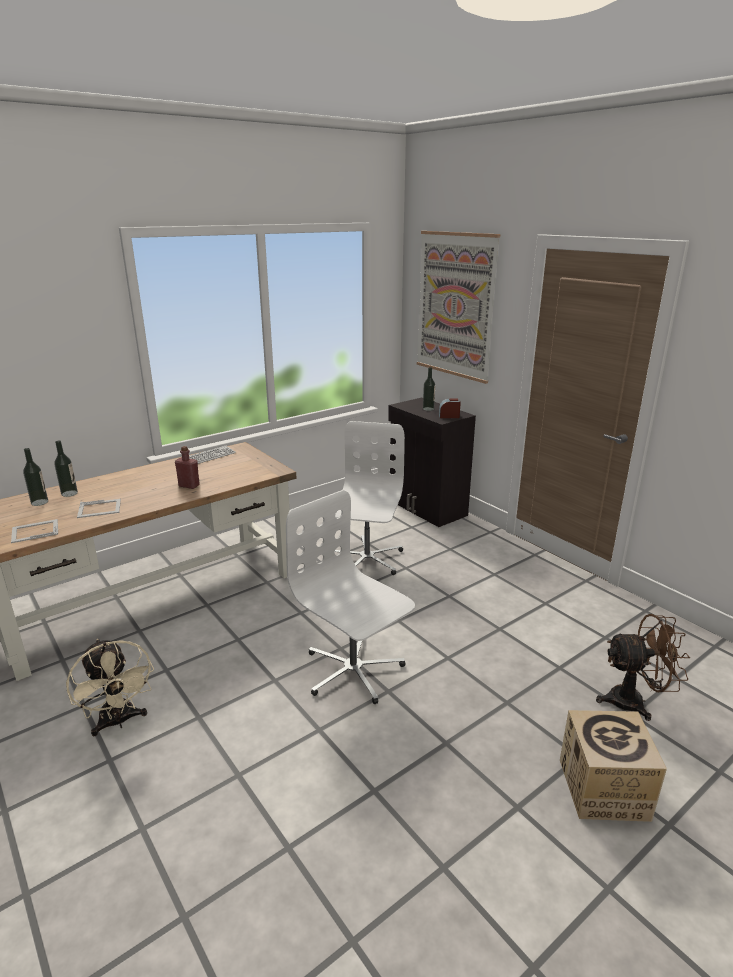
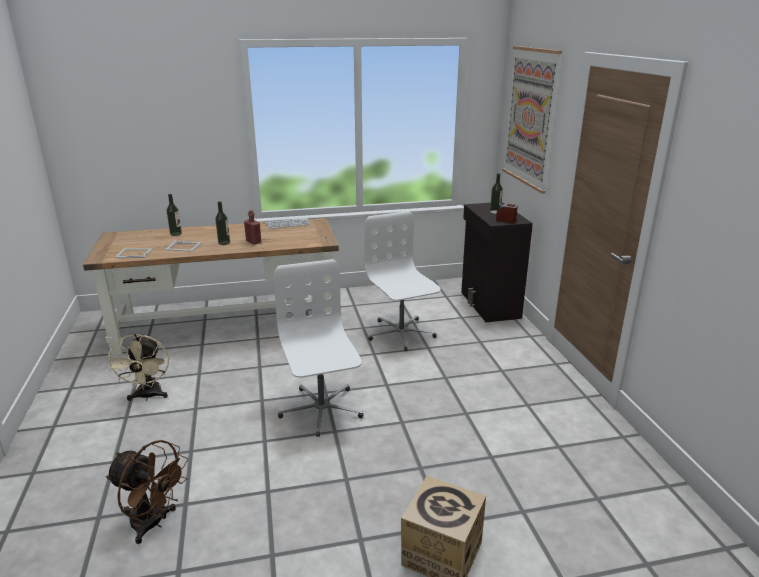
camera: 25 degrees right, 0 degrees up
(39, 502) = (153, 236): bottle -> bottle (224, 243)
(366, 559) = (401, 334): white office chair -> white office chair turned 60 degrees counterclockwise
(634, 701) = (536, 503): brown fan -> brown fan (153, 524)

